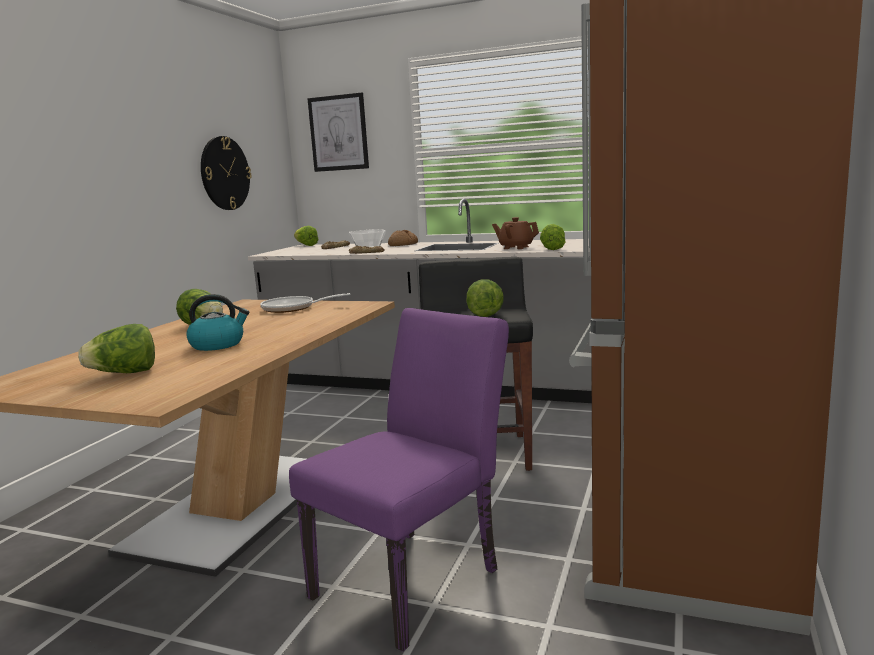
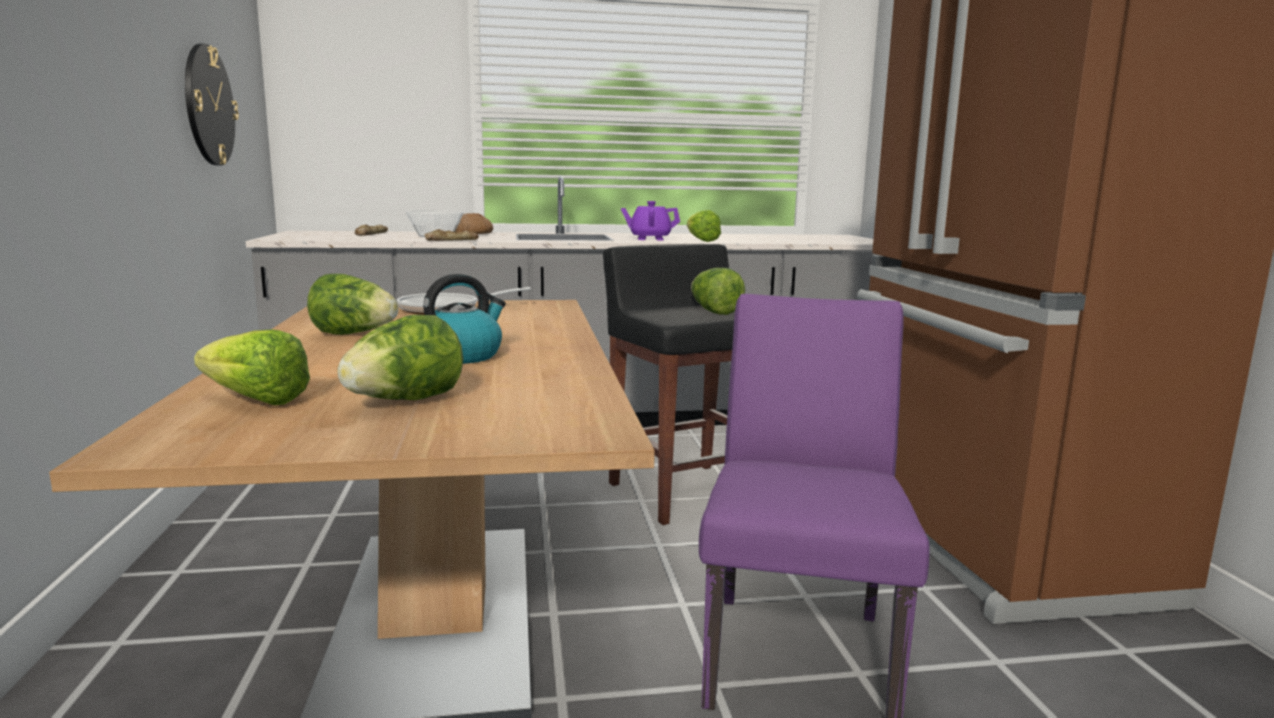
camera: 30 degrees left, 0 degrees up
(305, 245) = (303, 231): lettuce -> lettuce (250, 399)
(338, 133) = (352, 70): picture -> none
(515, 247) = (650, 239): brown teapot -> purple teapot

